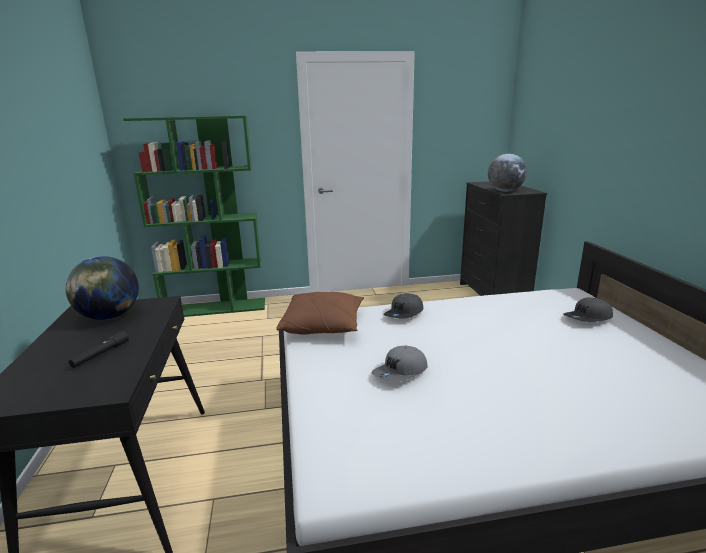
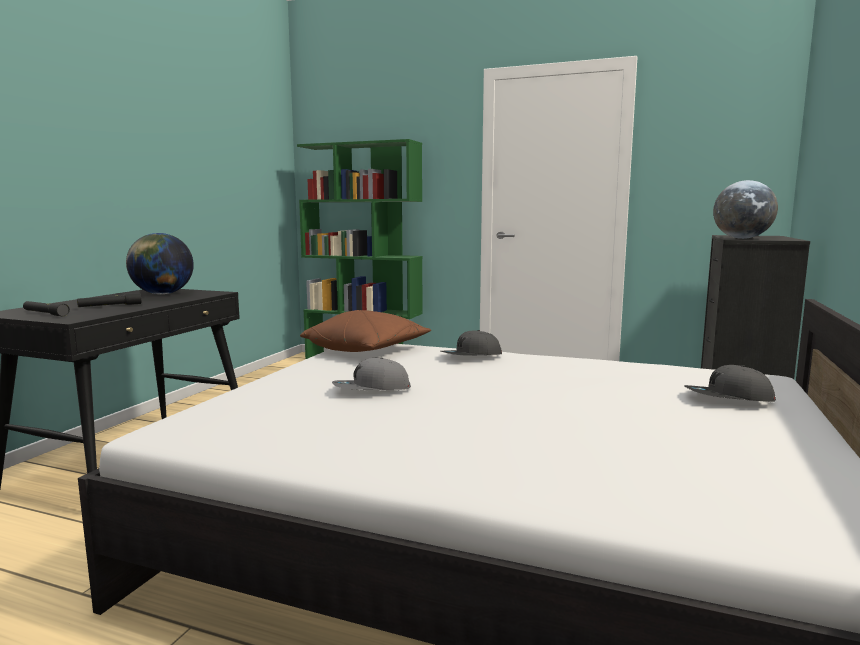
camera: 30 degrees right, 10 degrees down
(55, 390) = (45, 314): none -> black flashlight

